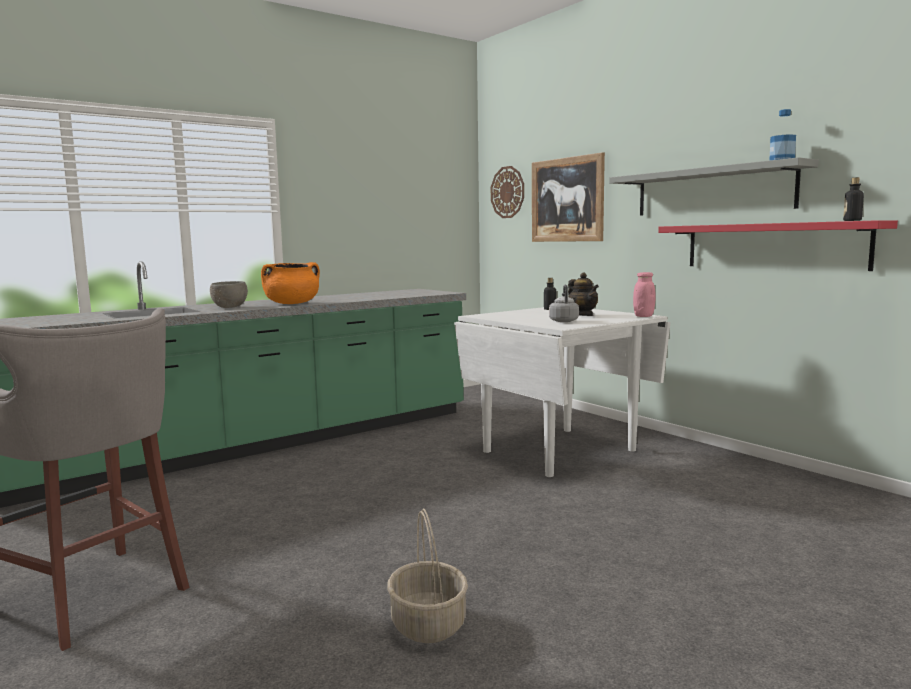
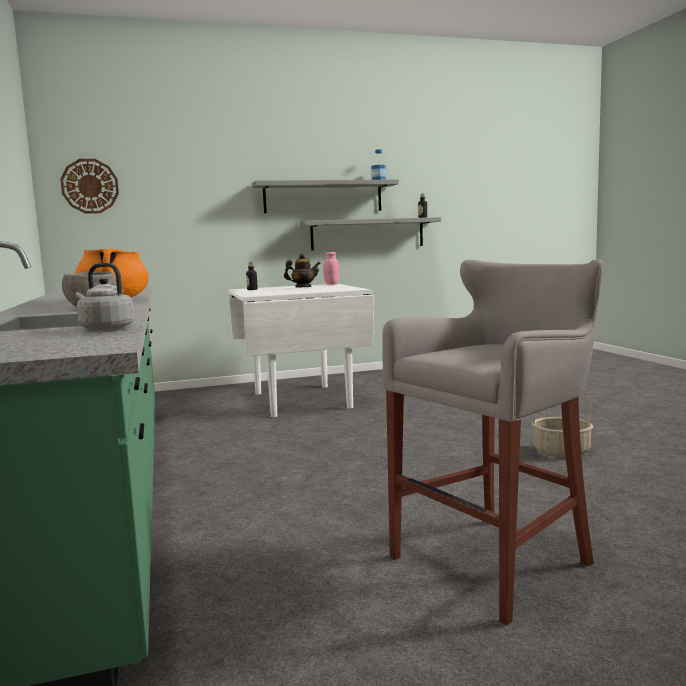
camera: 70 degrees left, 0 degrees up
(563, 321) = (327, 289): grey kettle -> grey kettle (105, 329)
(567, 200) = (180, 197): picture -> none
(773, 246) = (367, 234): red shelf -> grey shelf

